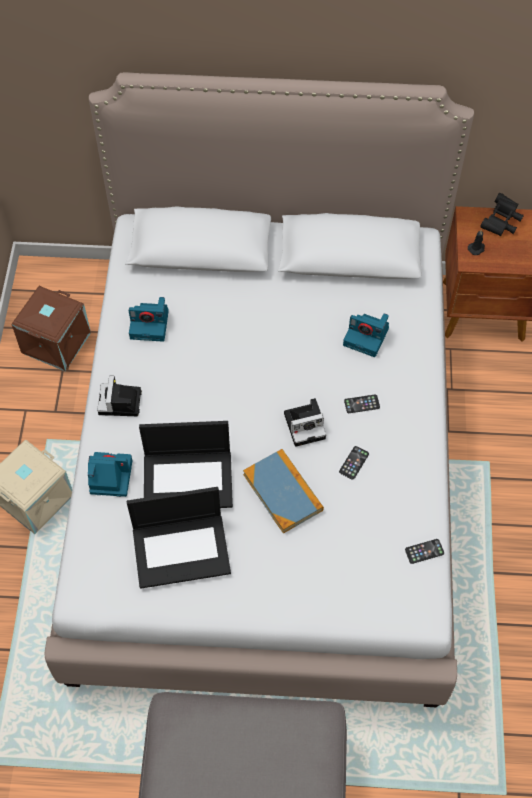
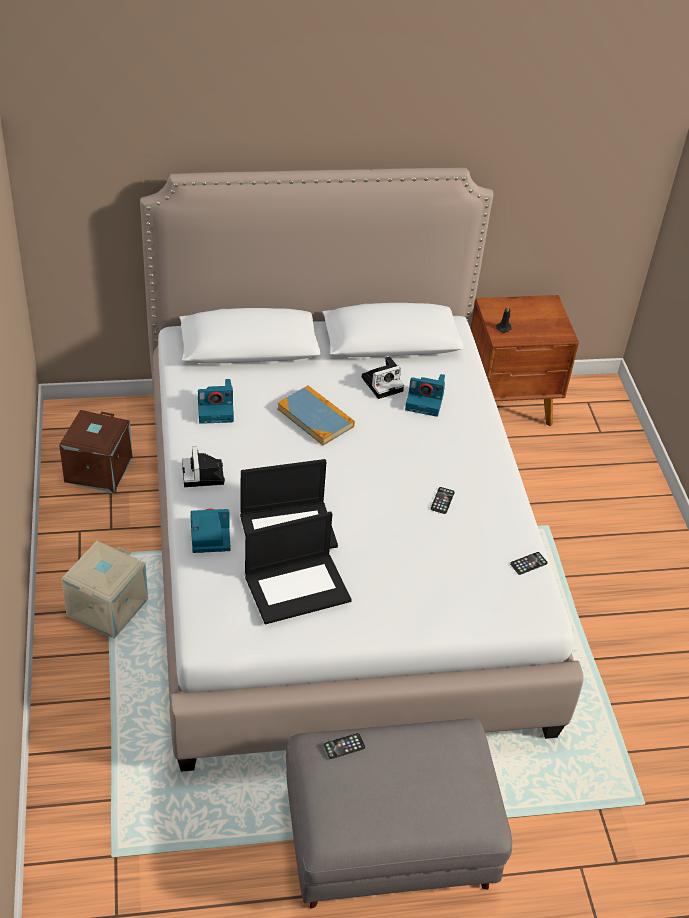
camera: 15 degrees left, 15 degrees down
(283, 492) = (382, 531): book -> book (315, 417)
(306, 425) = (388, 475): camera -> camera (383, 383)
(362, 404) = (436, 454): phone -> phone (344, 746)
(501, 222) = (520, 307): black binoculars -> none

